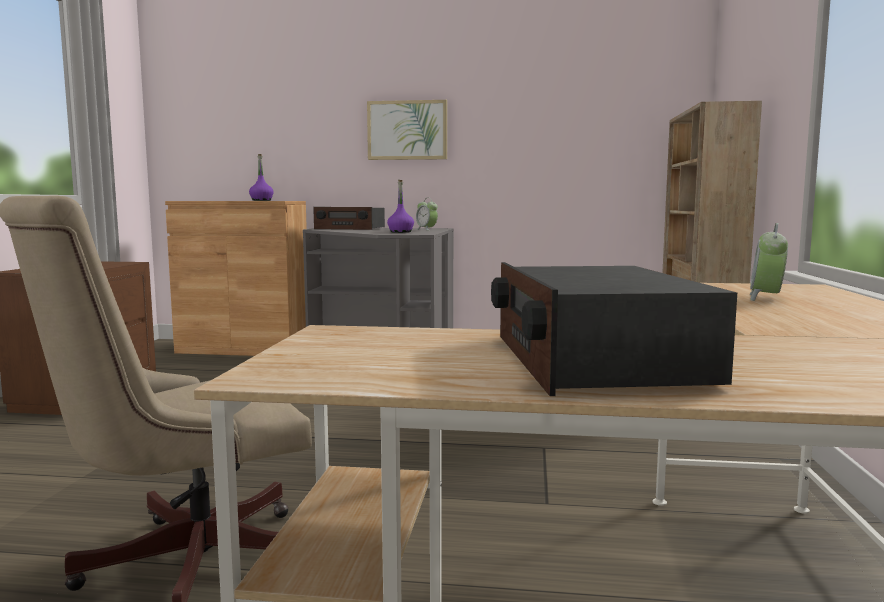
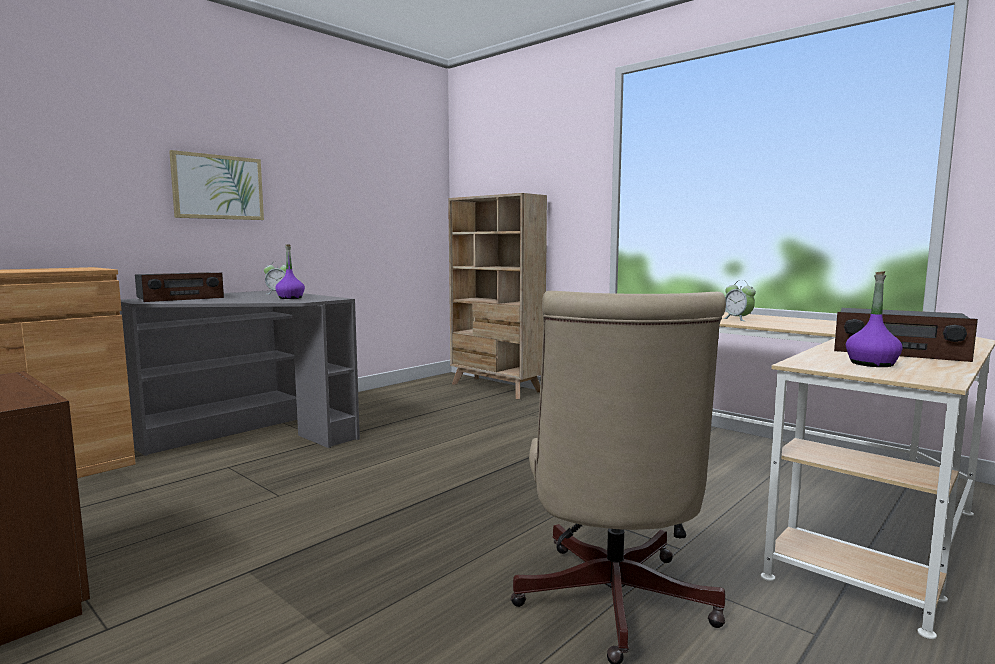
camera: 55 degrees left, 0 degrees up
(261, 200) = (52, 269): purple bottle -> purple bottle (871, 364)

